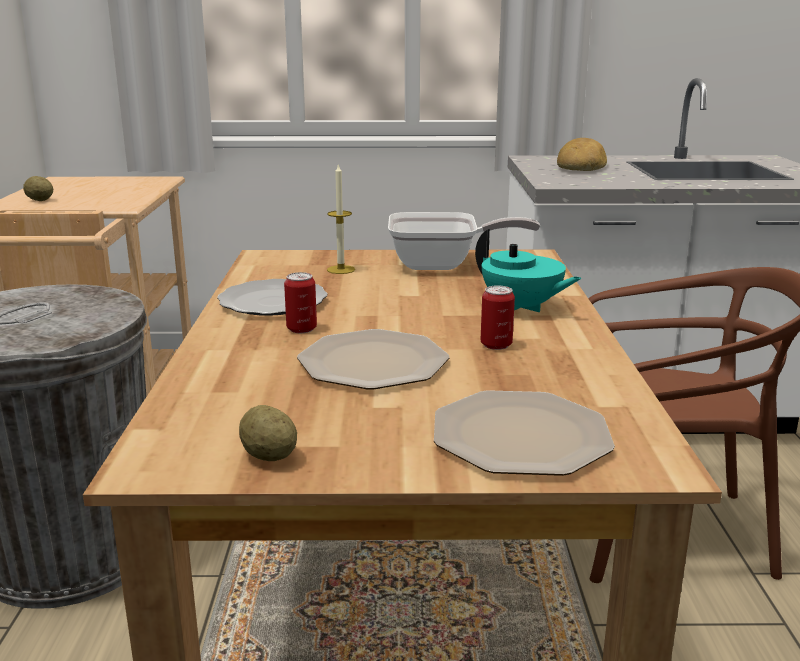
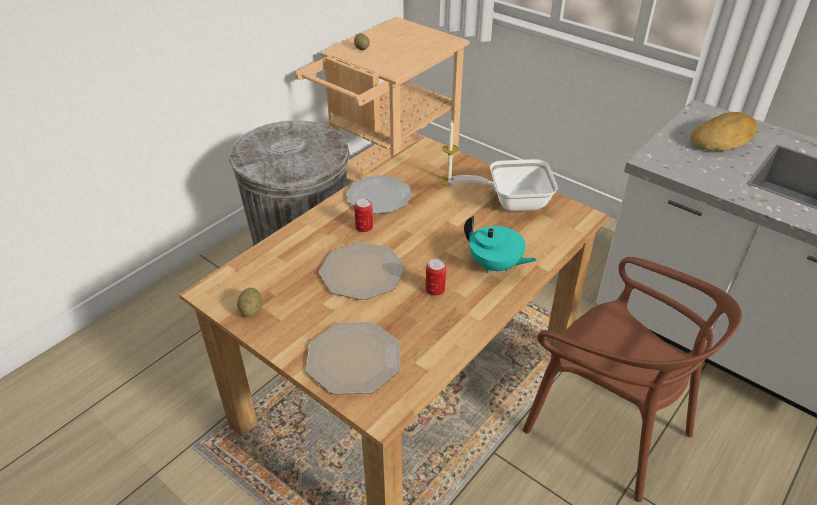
camera: 40 degrees right, 20 degrees up
(443, 265) = (511, 202): frying pan -> frying pan turned 135 degrees clockwise
(521, 307) = (495, 265): turquoise teapot -> turquoise teapot turned 45 degrees counterclockwise

